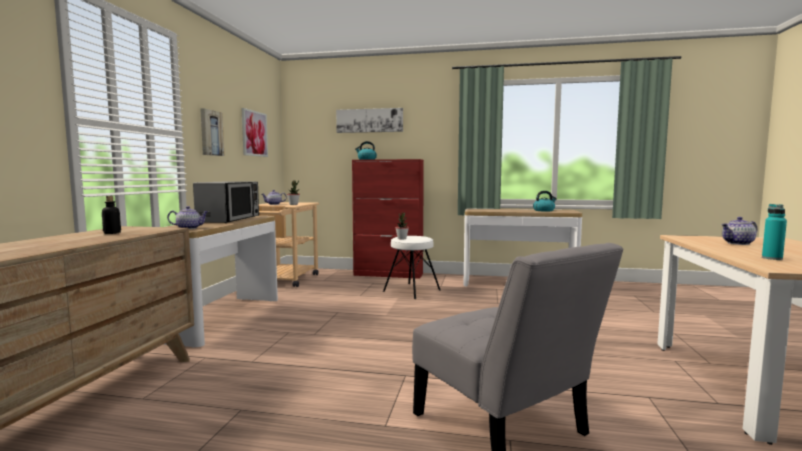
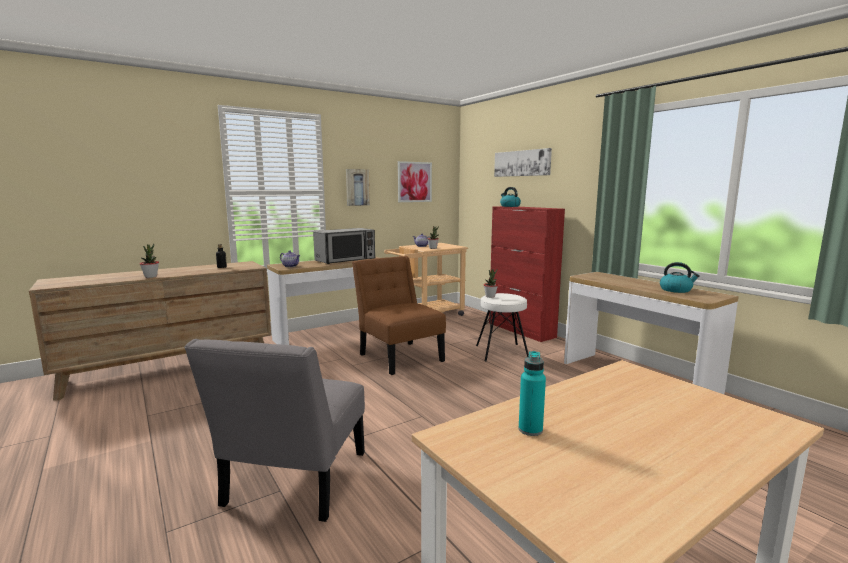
camera: 45 degrees right, 5 degrees up
(33, 251) = (151, 276): none -> potted plant
(340, 315) = (399, 356): none -> brown chair
(738, 243) = (642, 403): teapot -> none

